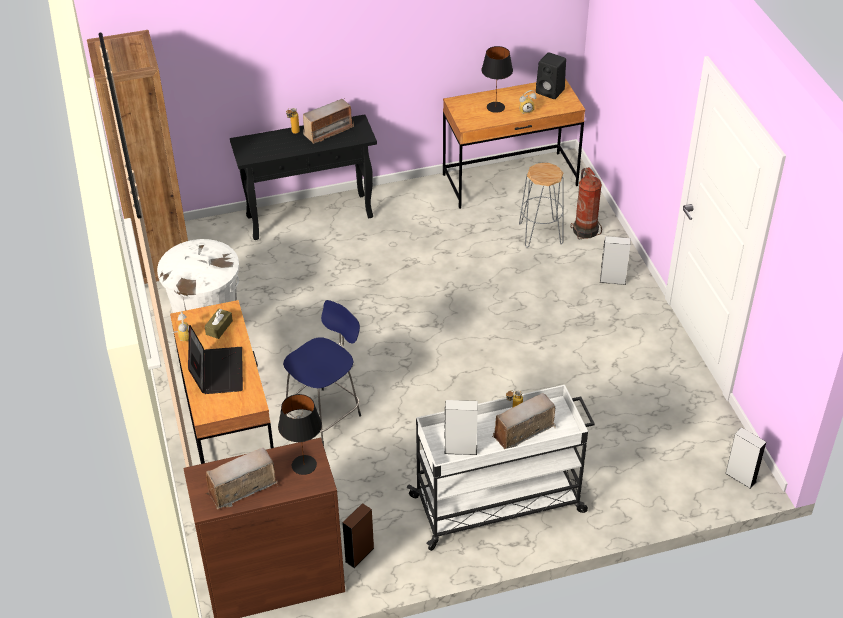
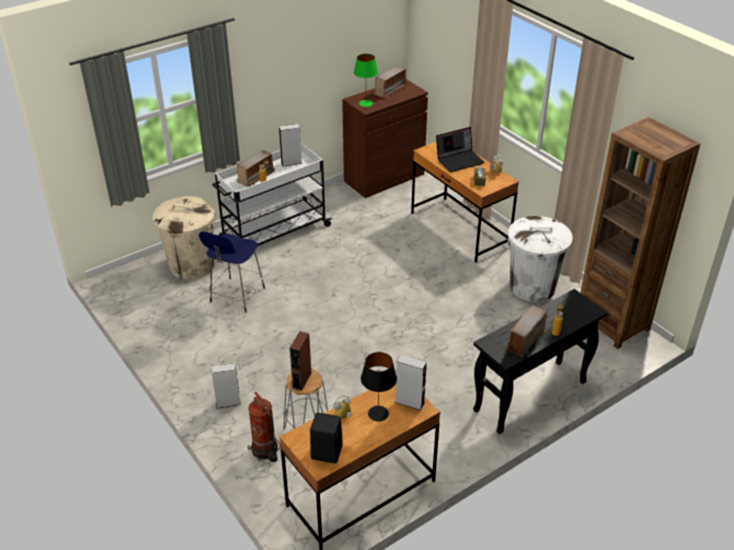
camera: 160 degrees right, 5 degrees down
(217, 371) = (459, 160): laptop -> laptop turned 90 degrees counterclockwise
(303, 464) = (366, 103): black table lamp -> green table lamp
(325, 415) = (409, 253): blue stool -> blue stool (236, 296)
(359, 554) = (345, 196): brown speaker -> brown speaker (302, 380)
(631, 474) = (191, 265): none -> beige trash can
(740, 477) = (116, 279): grey speaker -> grey speaker (409, 402)

